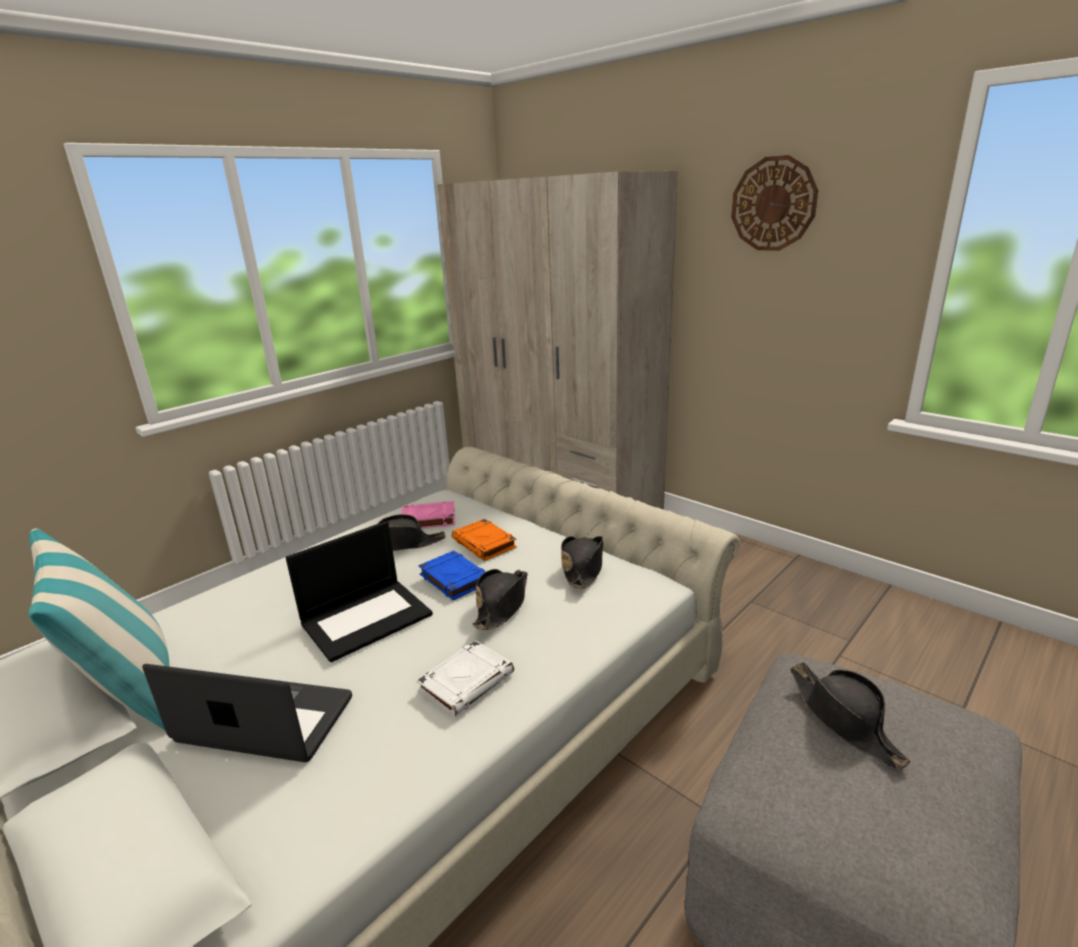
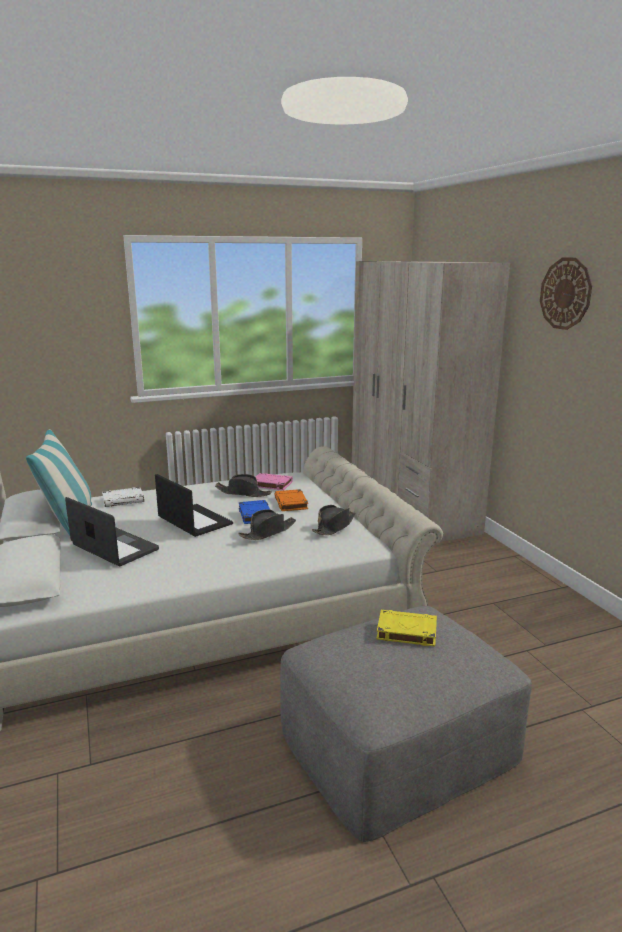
camera: 25 degrees right, 5 degrees down
(367, 618) = (193, 521): laptop -> laptop turned 120 degrees counterclockwise
(467, 682) = (217, 558): white book -> white book (123, 500)
(844, 719) = (406, 632): black hat -> yellow book

